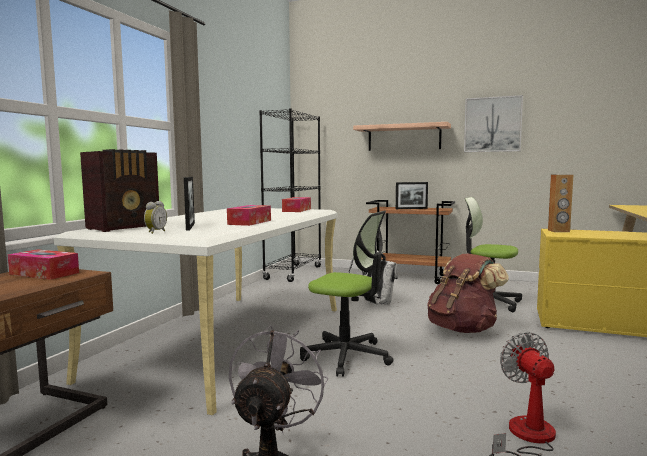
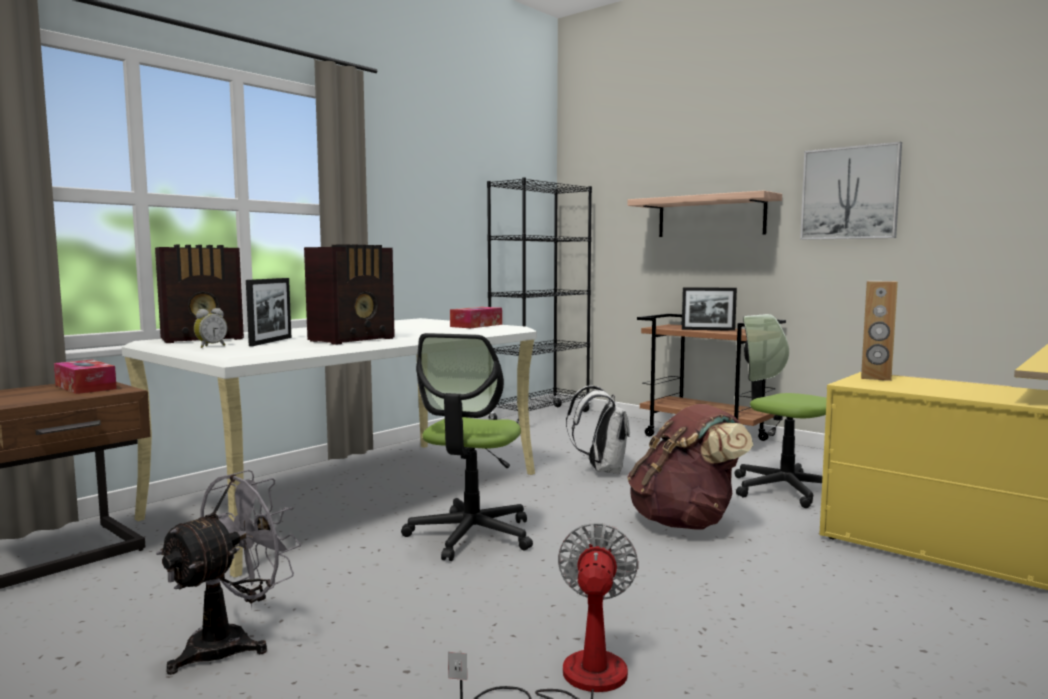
camera: 20 degrees right, 0 degrees up
(249, 222) = (354, 339): tissue box -> radio
(347, 356) = (471, 535): office chair -> office chair turned 60 degrees clockwise

